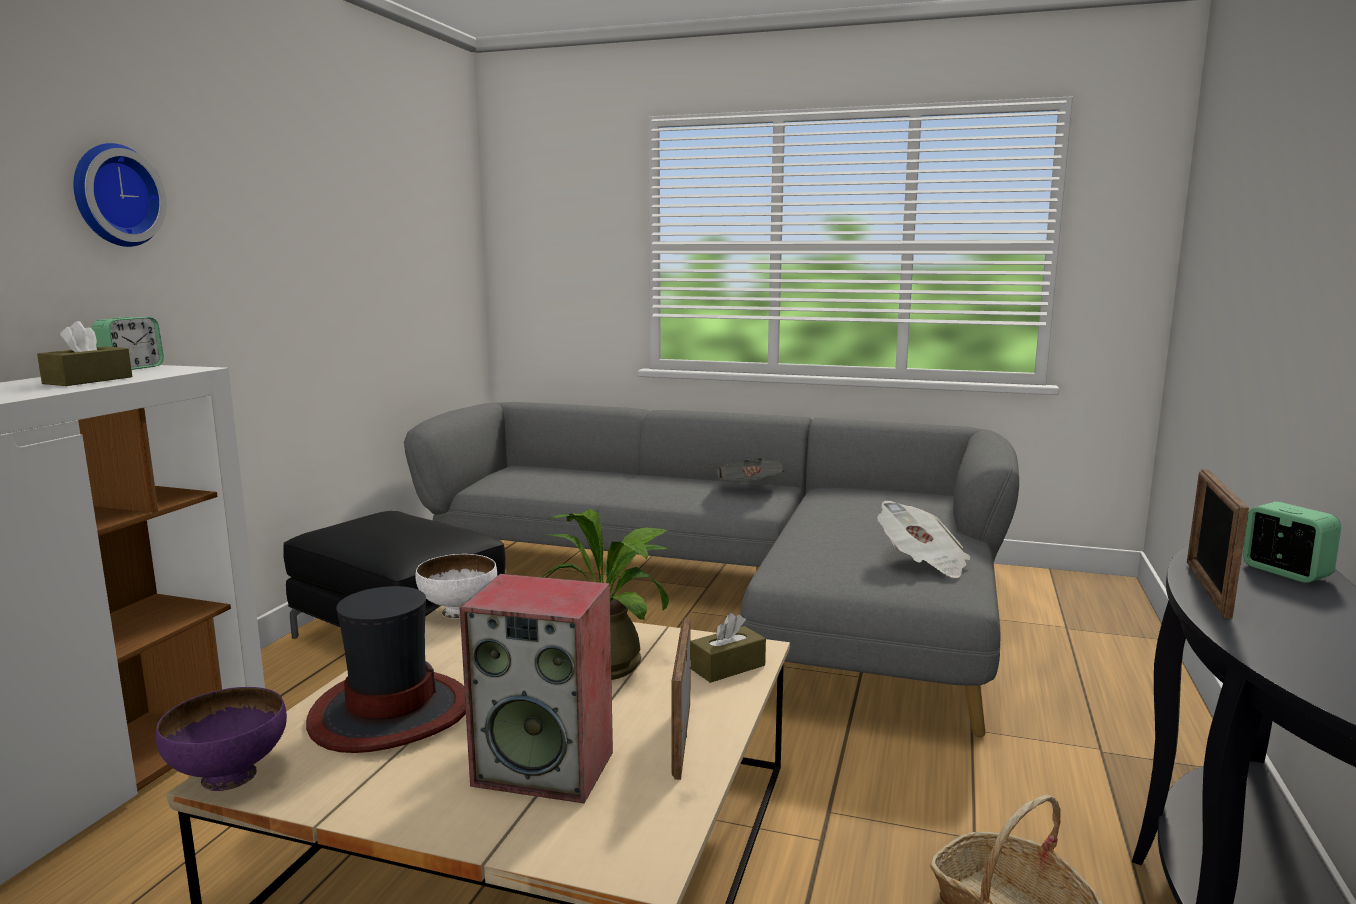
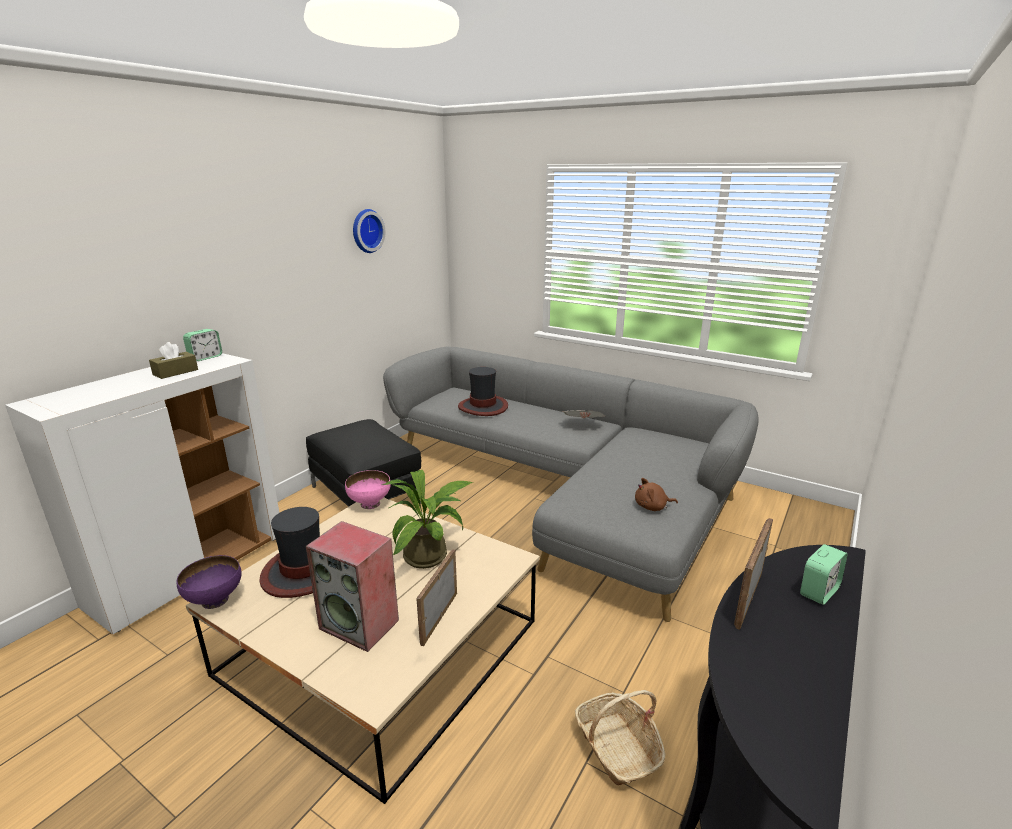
camera: 15 degrees right, 10 degrees up
(114, 195) = (196, 258): wall clock -> wall clock (366, 231)
(458, 612) = (369, 504): white bowl -> pink bowl
(579, 481) = (483, 407): none -> hat
(727, 667) = (492, 569): brown tissue box -> none
(923, 563) = (652, 507): newspaper -> brown plush toy
(1285, 572) = (819, 591): alarm clock -> alarm clock turned 60 degrees clockwise

